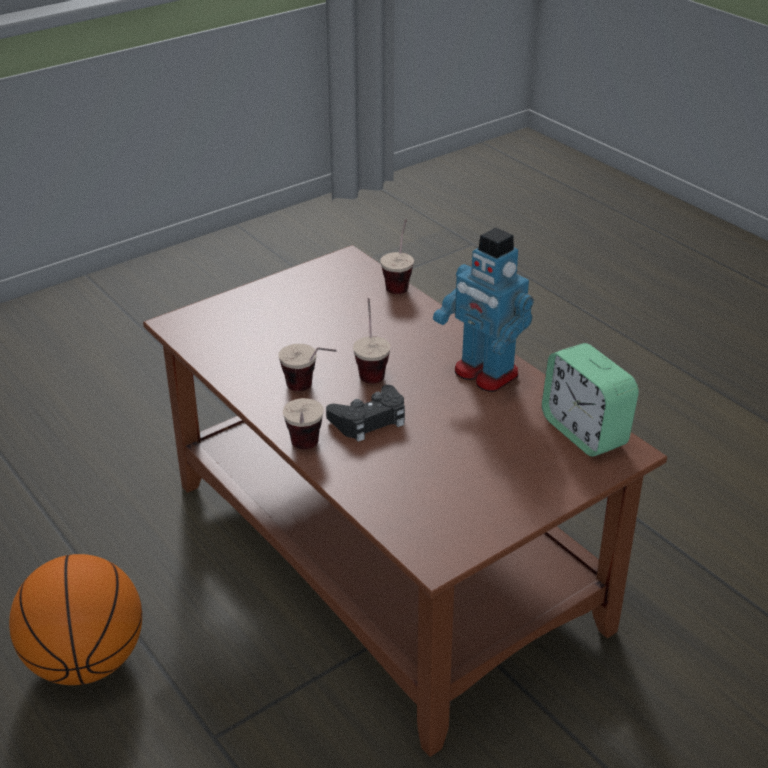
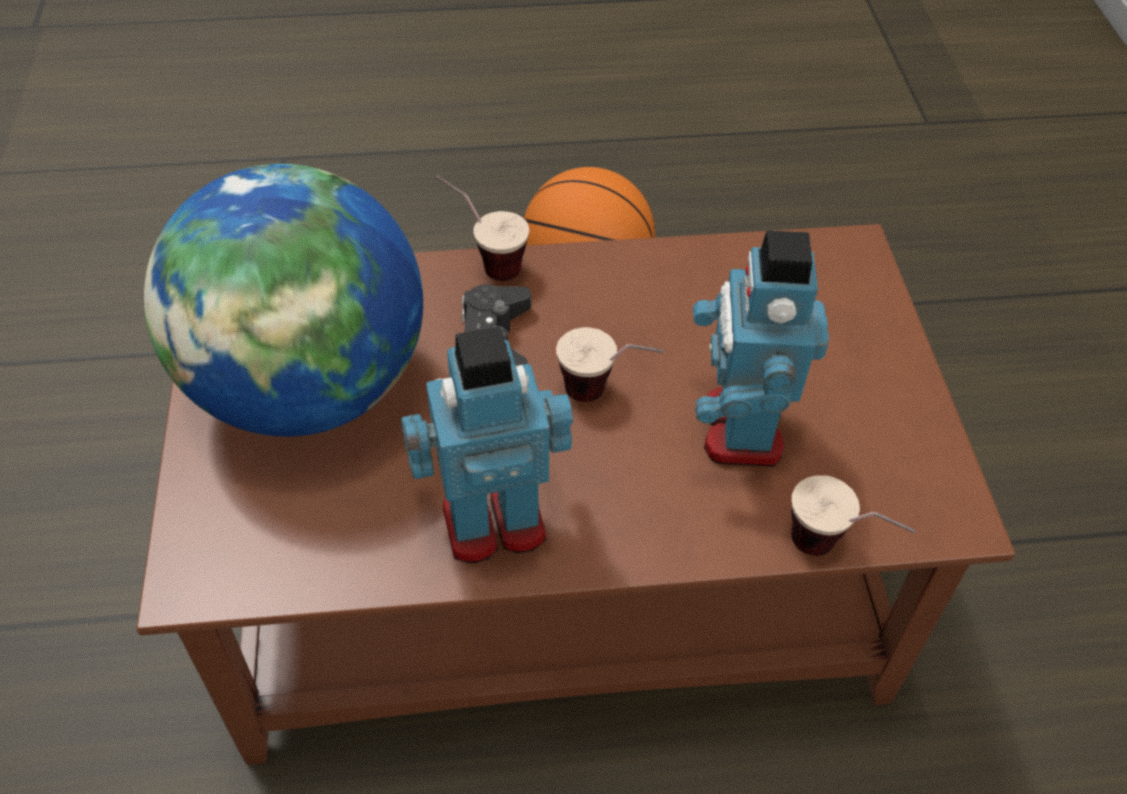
camera: 120 degrees right, 15 degrees up
(311, 390) = (601, 315): cup -> none
(352, 323) = (739, 430): none -> toy robot
(473, 474) = (309, 388): none -> globe
(584, 432) = (271, 558): alarm clock -> none

